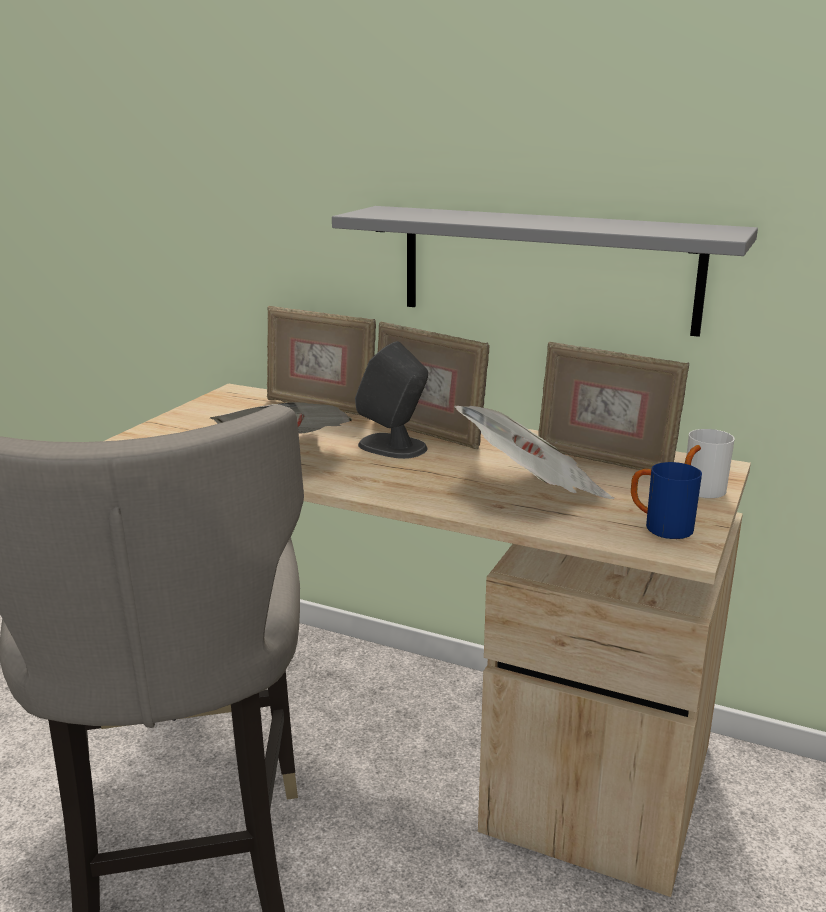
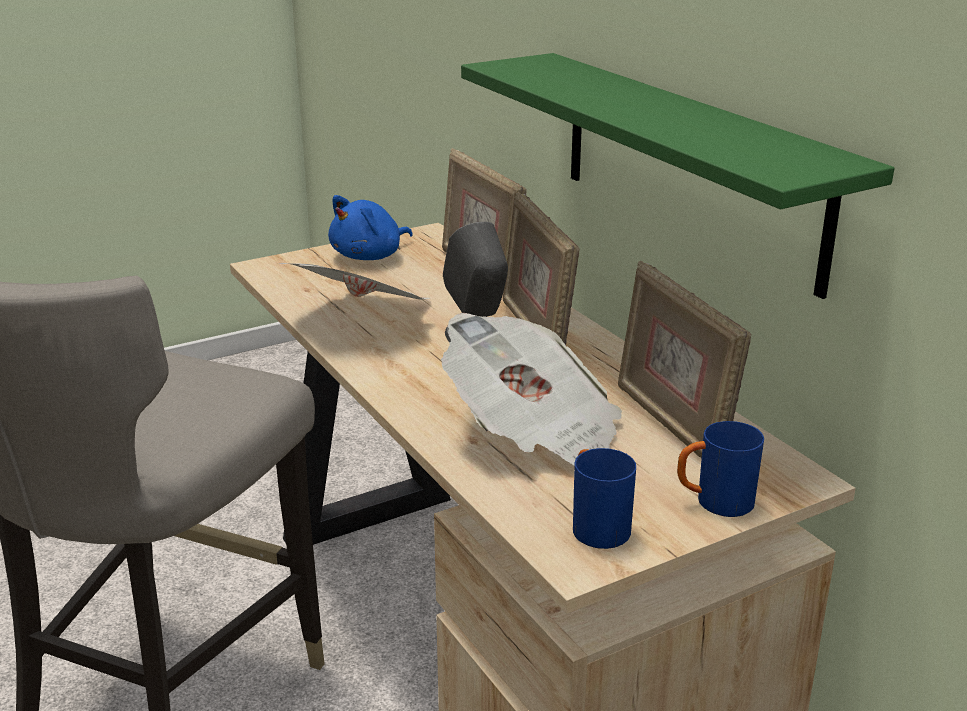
camera: 35 degrees right, 5 degrees up
(211, 415) = (370, 256): none -> blue plush toy
(547, 268) = (688, 166): grey shelf -> green shelf
(699, 493) = (714, 503): white mug -> blue mug

